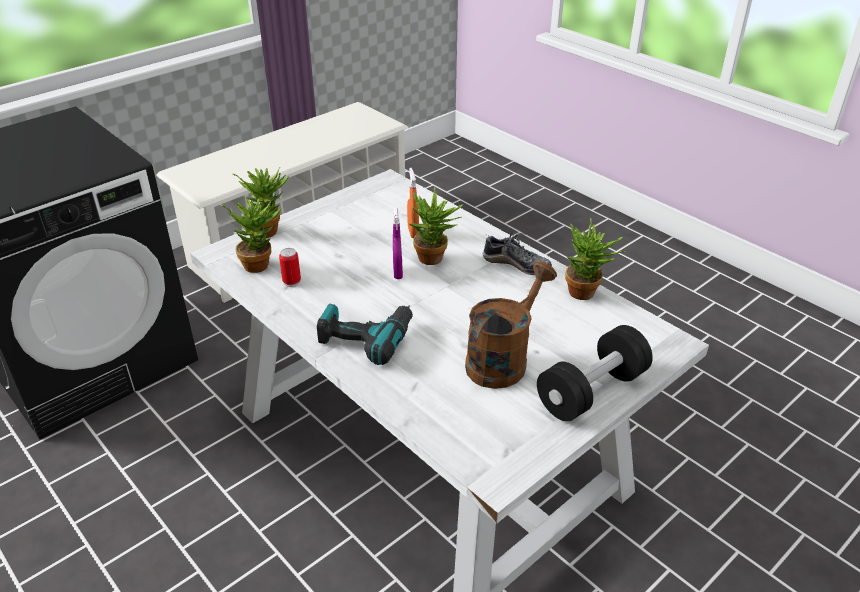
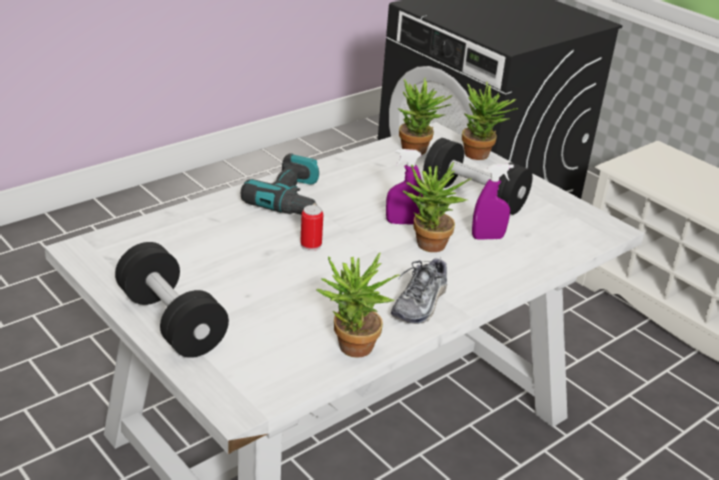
camera: 90 degrees right, 5 degrees down
(291, 281) = (387, 166): can -> can (311, 245)
(345, 236) = (474, 196): none -> black dumbbell
(413, 232) = (487, 237): orange spray bottle -> purple spray bottle
(502, 359) = (239, 272): brown watering can -> none

